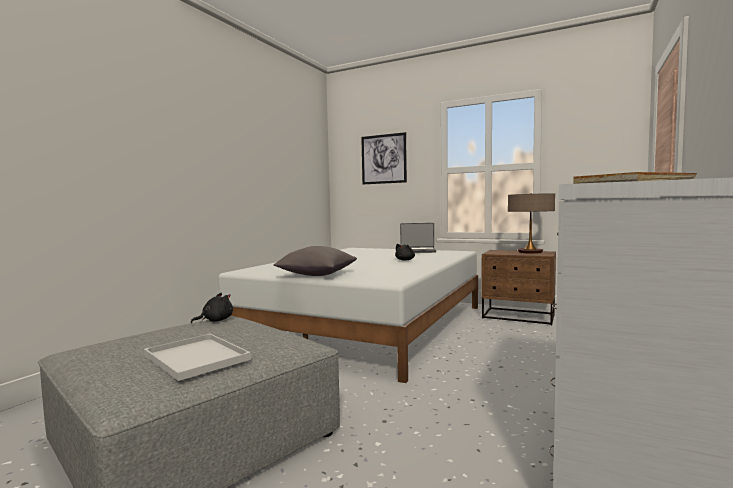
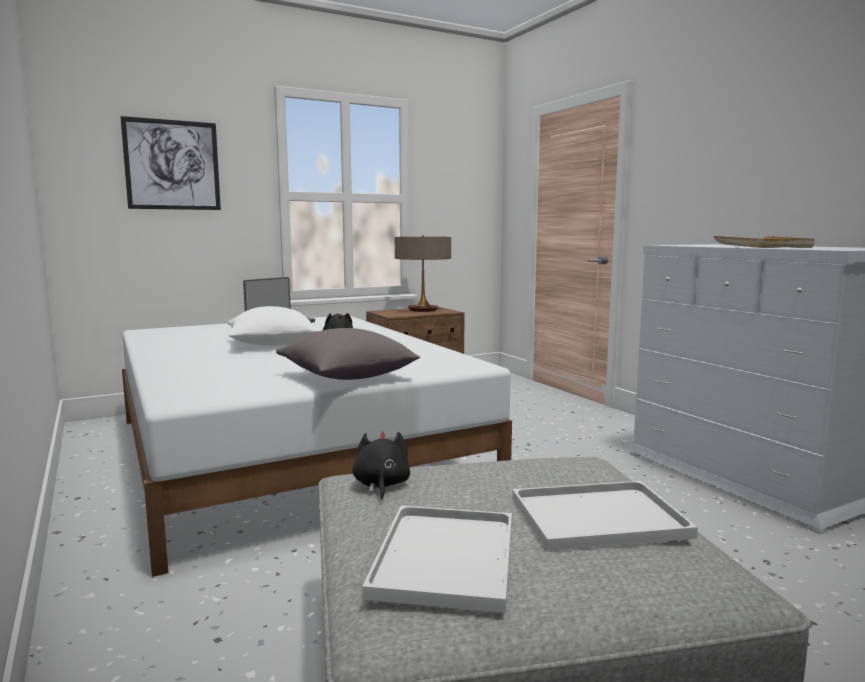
camera: 55 degrees left, 5 degrees up
(127, 343) = (447, 559): none -> white tray
(363, 259) = (272, 344): none -> white pillow

